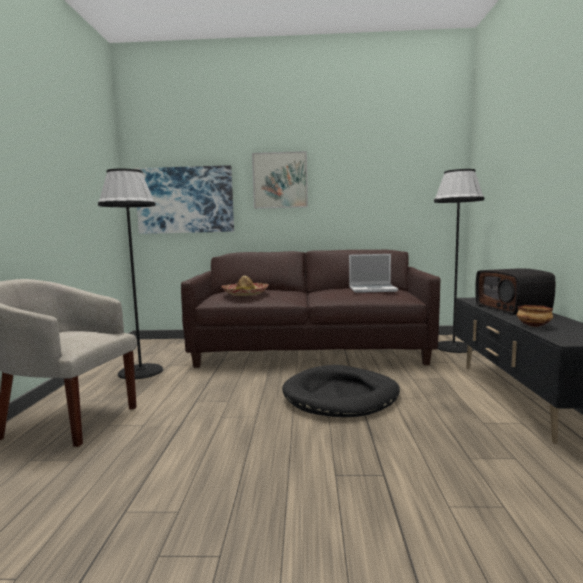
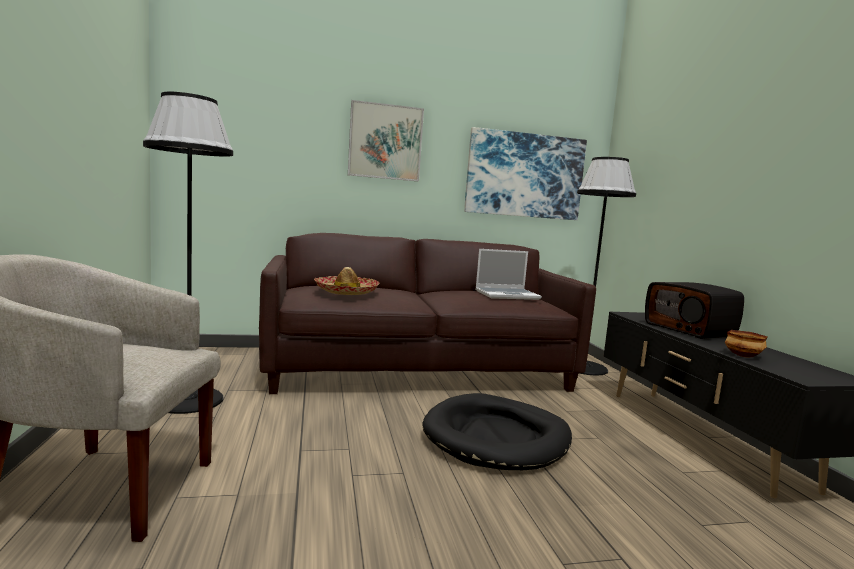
camera: 15 degrees left, 0 degrees up
(185, 200) = (249, 152): picture -> picture (524, 175)

